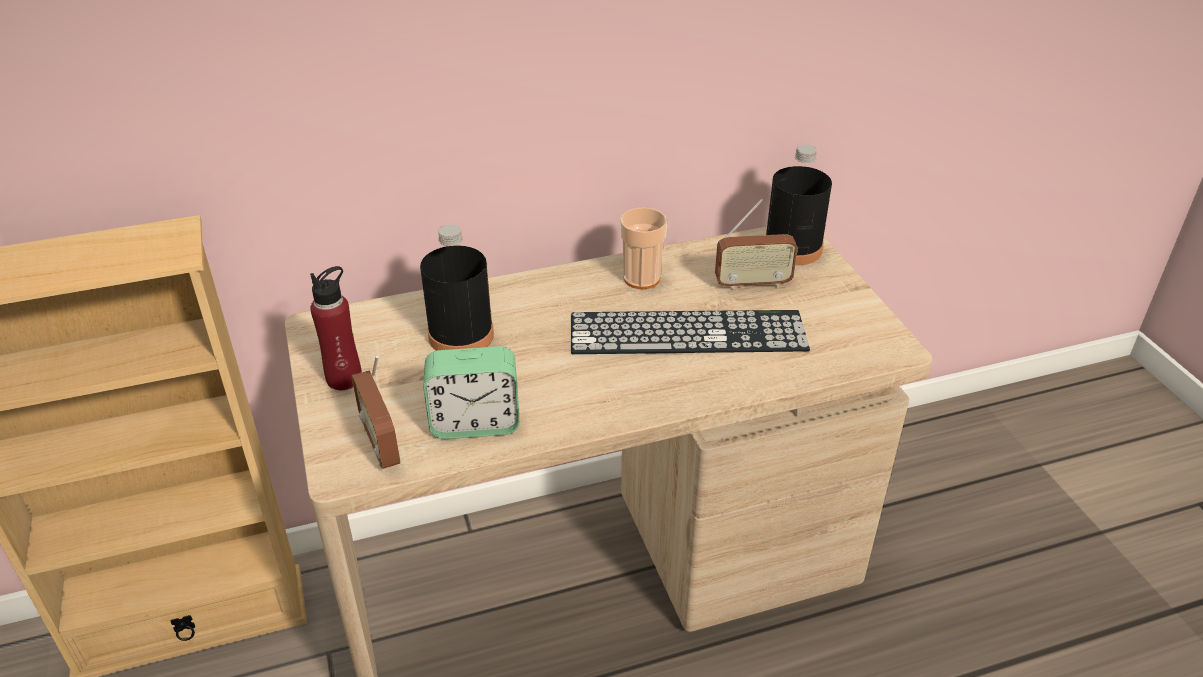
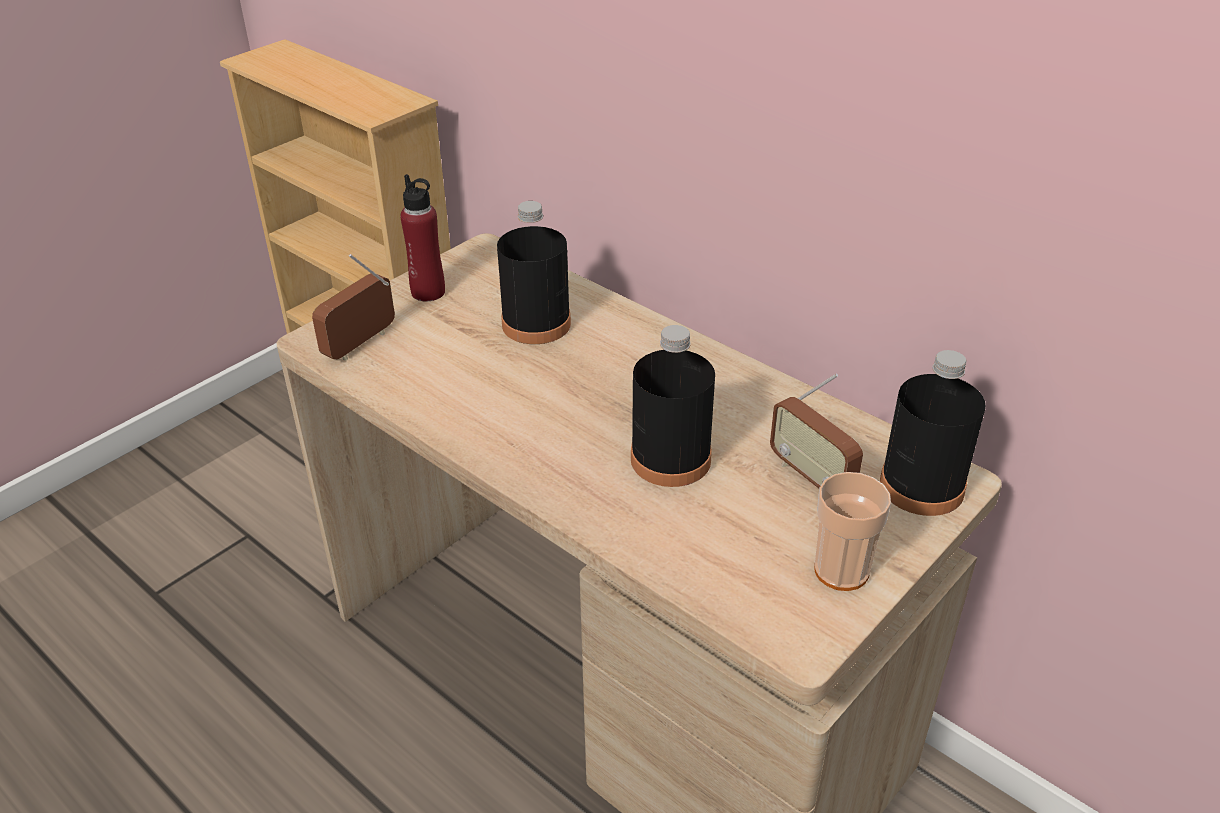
camera: 60 degrees right, 0 degrees up
(475, 423) = (422, 380): alarm clock -> none
(641, 278) = (735, 394): cup -> cup (841, 571)
(687, 333) = (670, 459): keyboard -> black bottle

